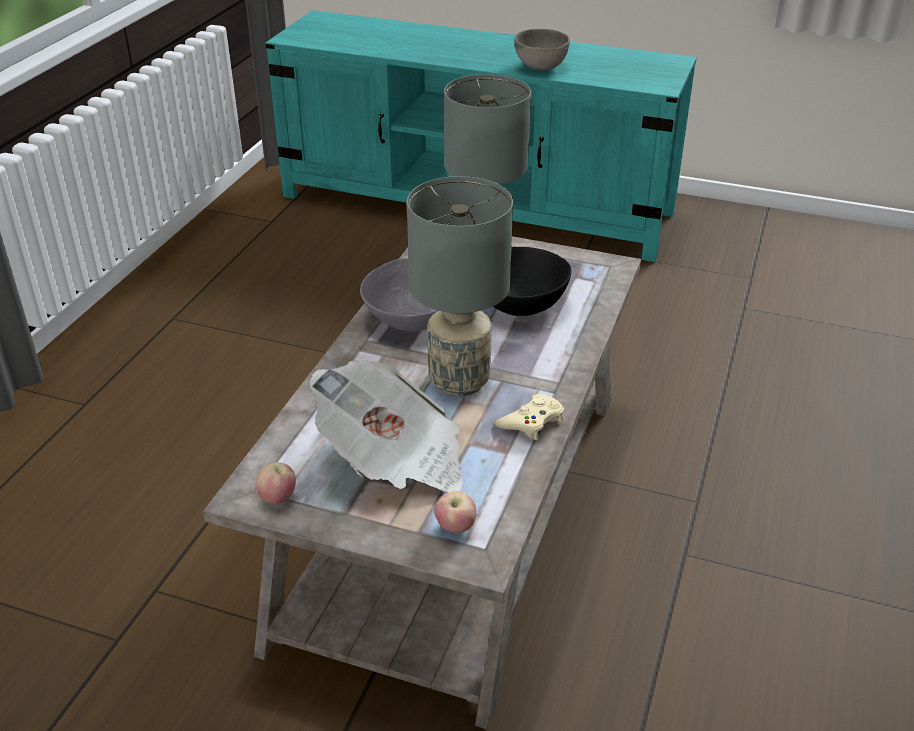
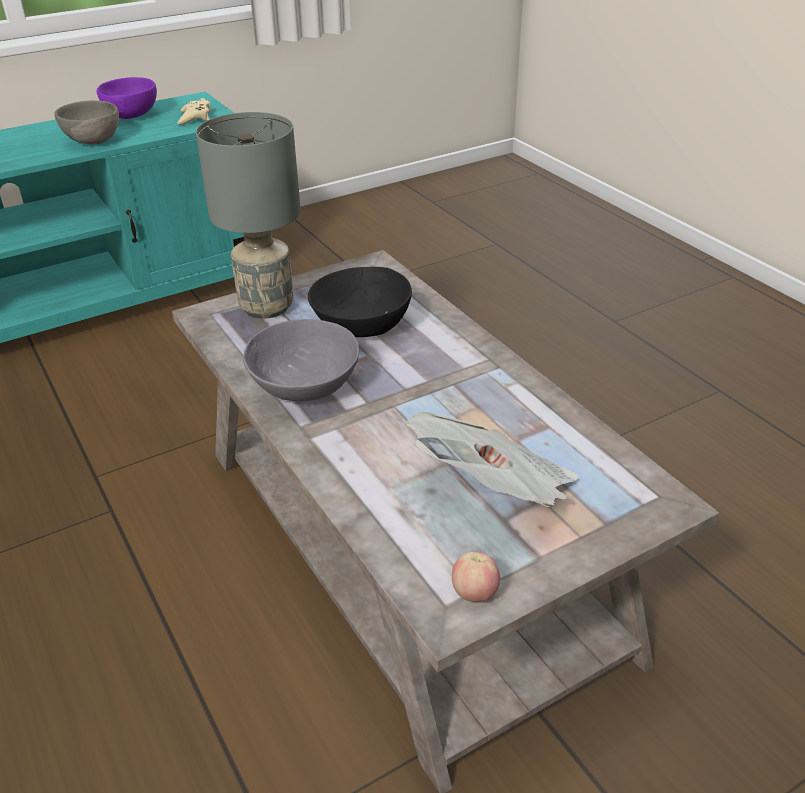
camera: 50 degrees left, 0 degrees up
(455, 527) = (619, 499): apple -> none
(458, 381) = (426, 405): grey table lamp -> none
(532, 422) = (524, 395): beige game controller -> beige game controller (195, 117)
(602, 56) = (131, 116): none -> purple bowl

